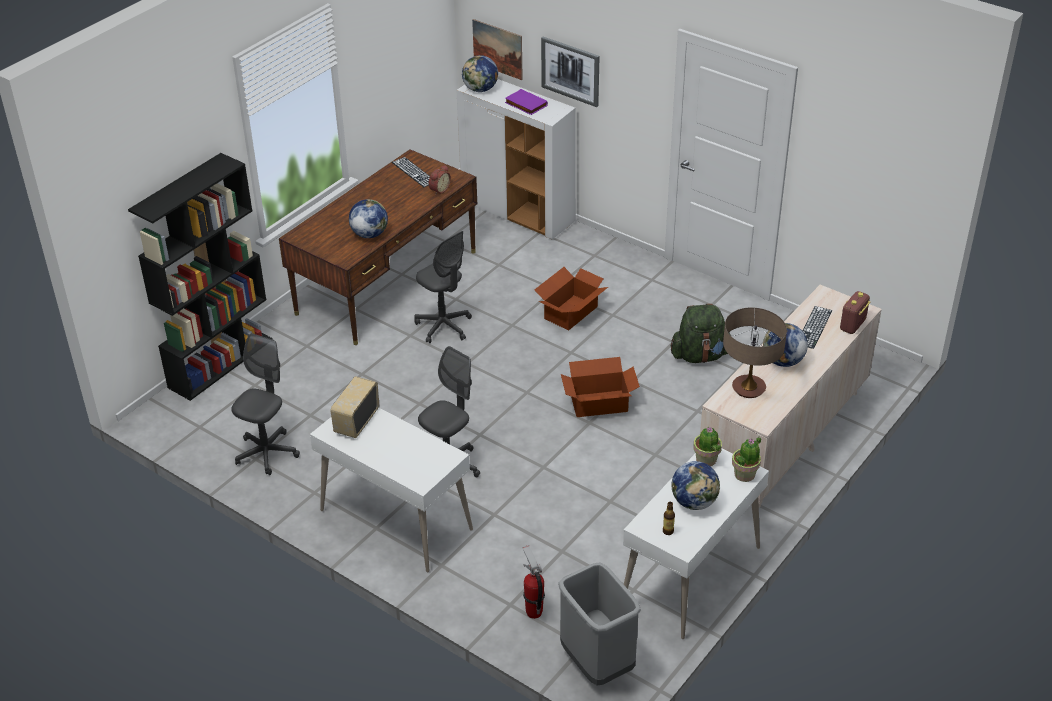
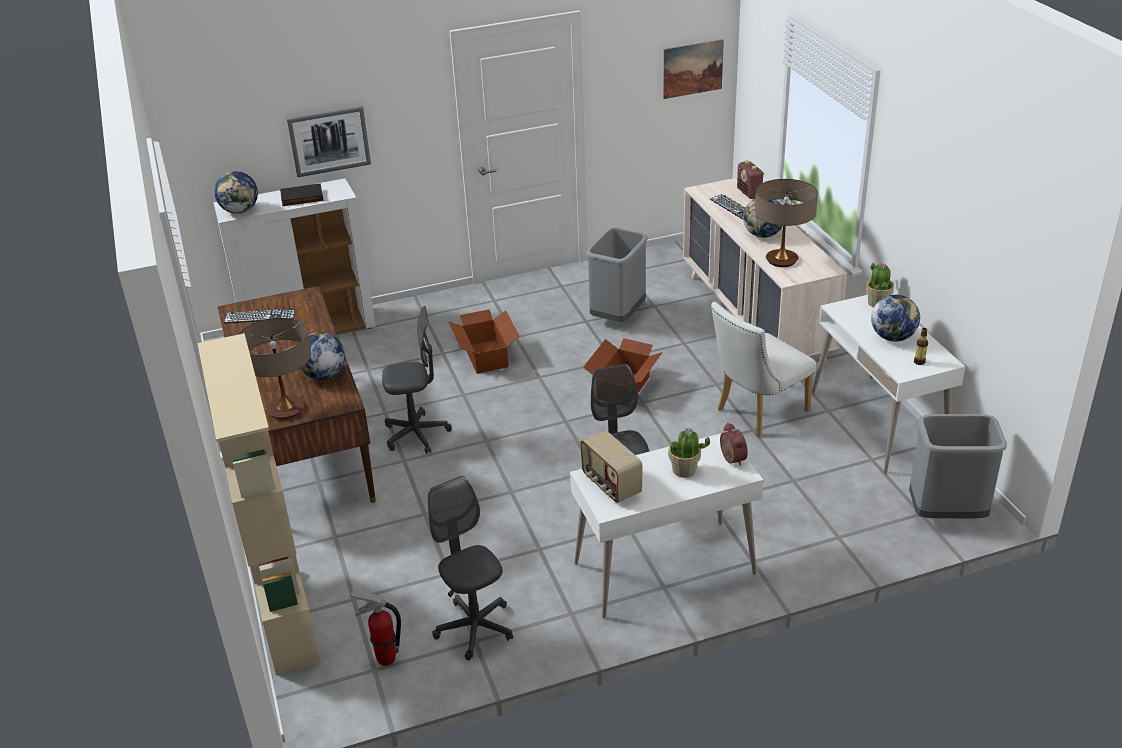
camera: 55 degrees left, 5 degrees down
(221, 363) = (284, 613): black bookcase -> beige bookcase
(318, 239) = (286, 409): none -> table lamp
(439, 190) = (309, 312): alarm clock -> alarm clock (731, 459)
(497, 49) = (228, 163): picture -> picture (692, 69)
(525, 104) = (302, 198): purple book -> black book
(533, 612) = (858, 526): fire extinguisher -> fire extinguisher (385, 659)
(636, 494) = (757, 412): none -> white chair
(700, 355) = (618, 315): green backpack -> grey trash can
(706, 460) = (844, 313): potted plant -> potted plant (684, 470)

